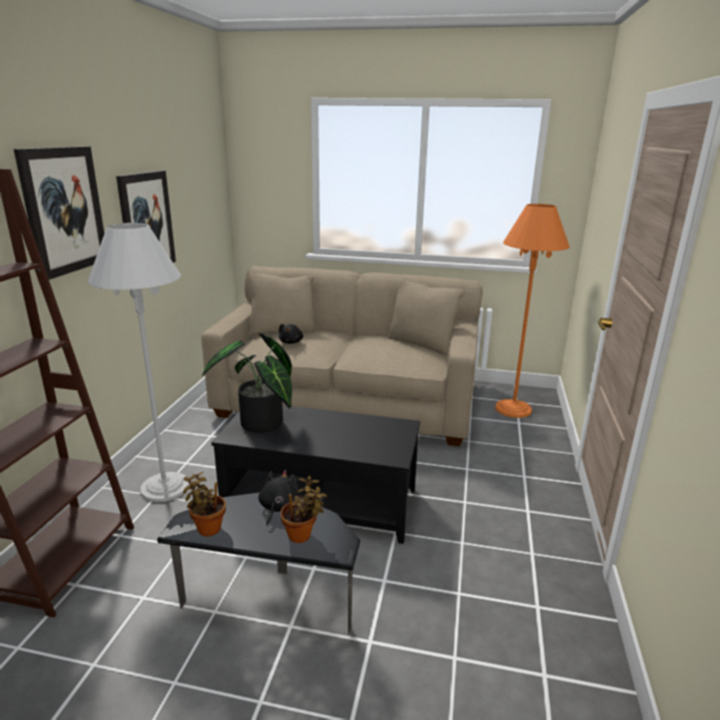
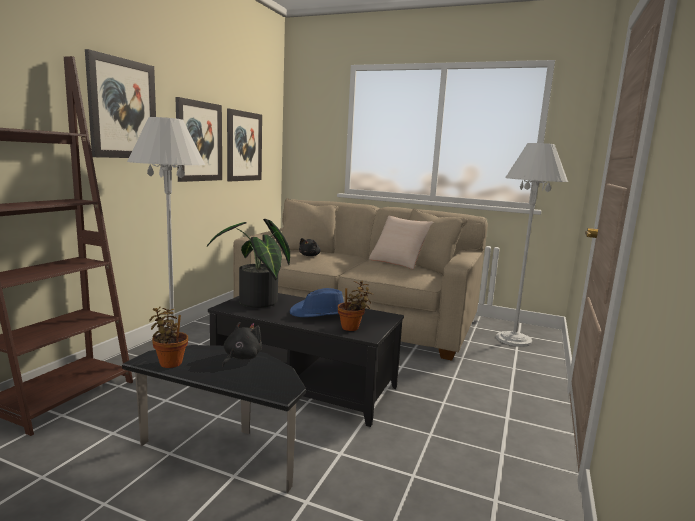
camera: 10 degrees right, 10 degrees down
(192, 212) = (244, 146): none -> picture
(302, 535) = (252, 378): potted plant -> potted plant (352, 328)
(337, 430) = (323, 313): none -> blue hat
(391, 340) = (398, 262): none -> beige pillow
(513, 409) = (513, 339): orange floor lamp -> white floor lamp

